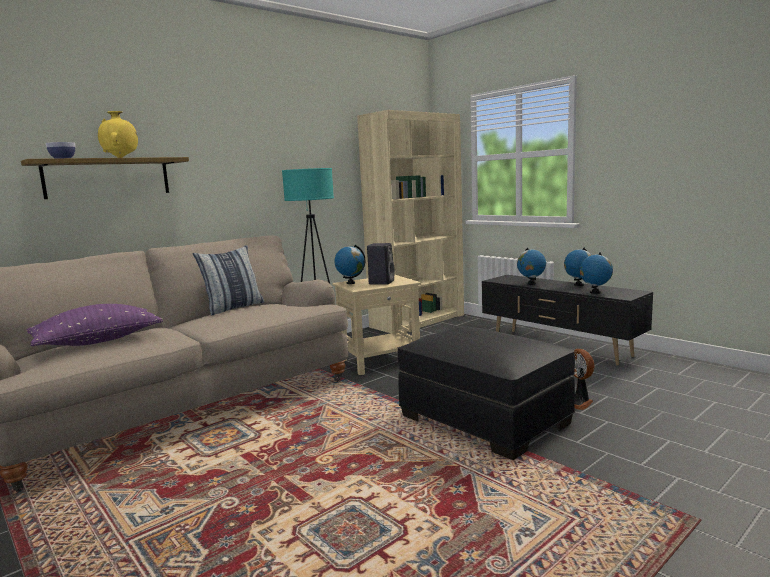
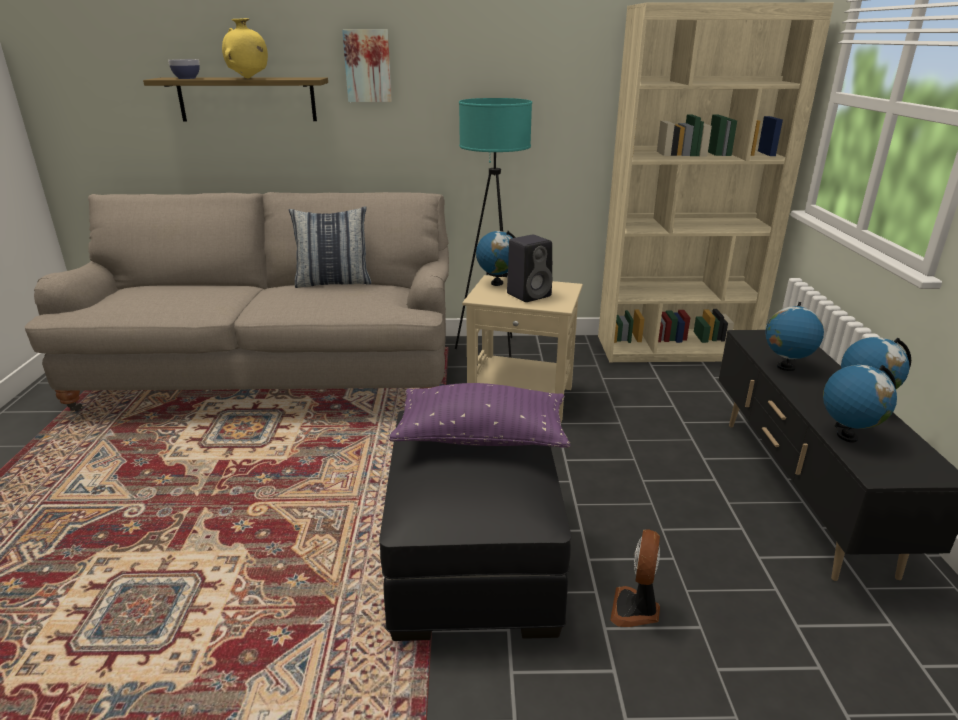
camera: 40 degrees right, 15 degrees up
(98, 341) = (160, 293): purple pillow -> purple pillow (481, 437)
(207, 150) = (368, 66): none -> picture

